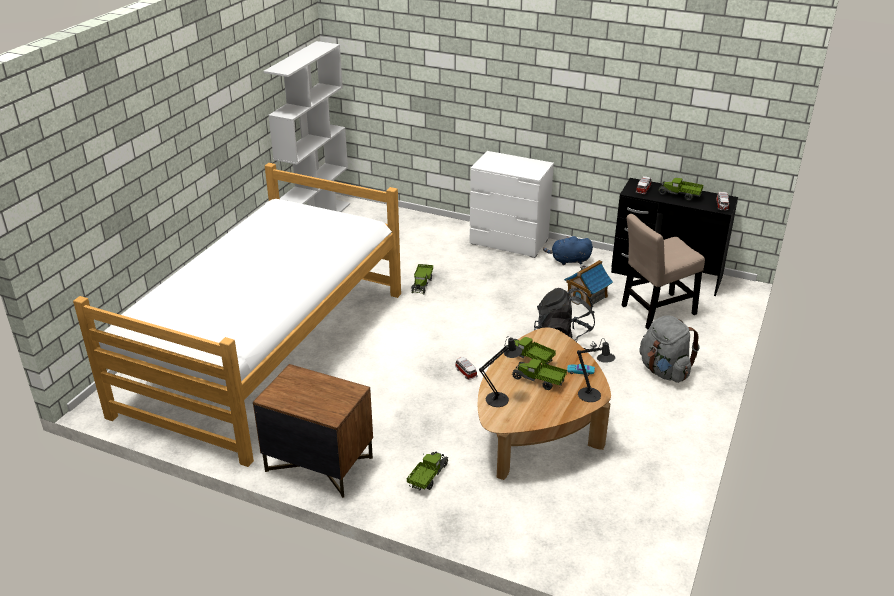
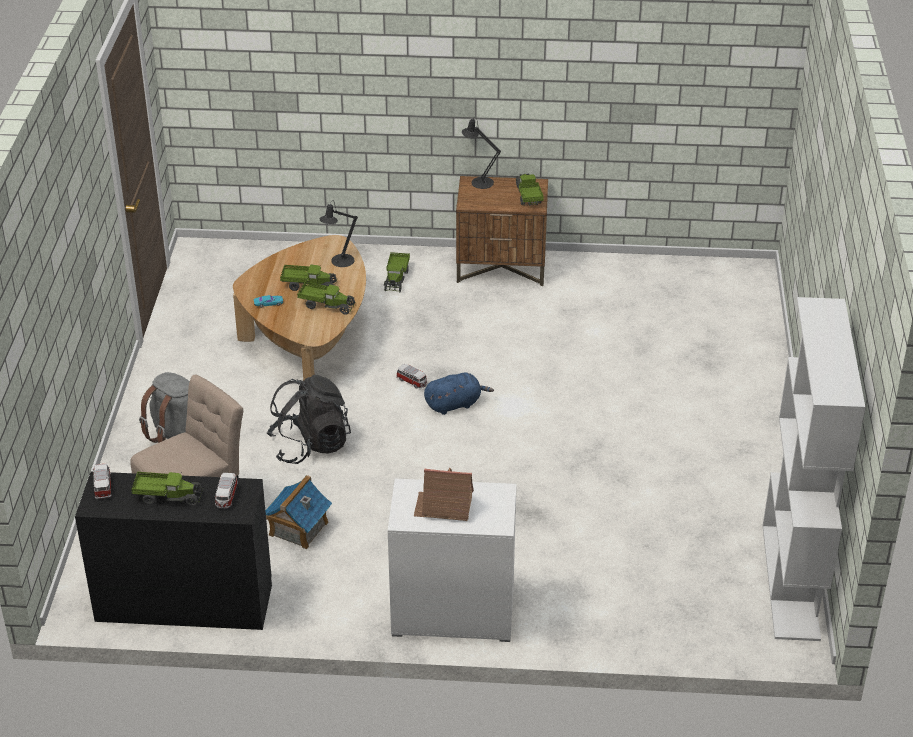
camera: 160 degrees right, 5 degrees up
(265, 351) = (652, 355): bed -> none
(422, 284) = (537, 492): toy truck -> toy truck (528, 197)
(517, 165) = (444, 506): none -> toy house
(568, 261) = (343, 594): blue plush toy -> blue plush toy (455, 404)
(592, 396) = (251, 282): black table lamp -> black table lamp (479, 182)

